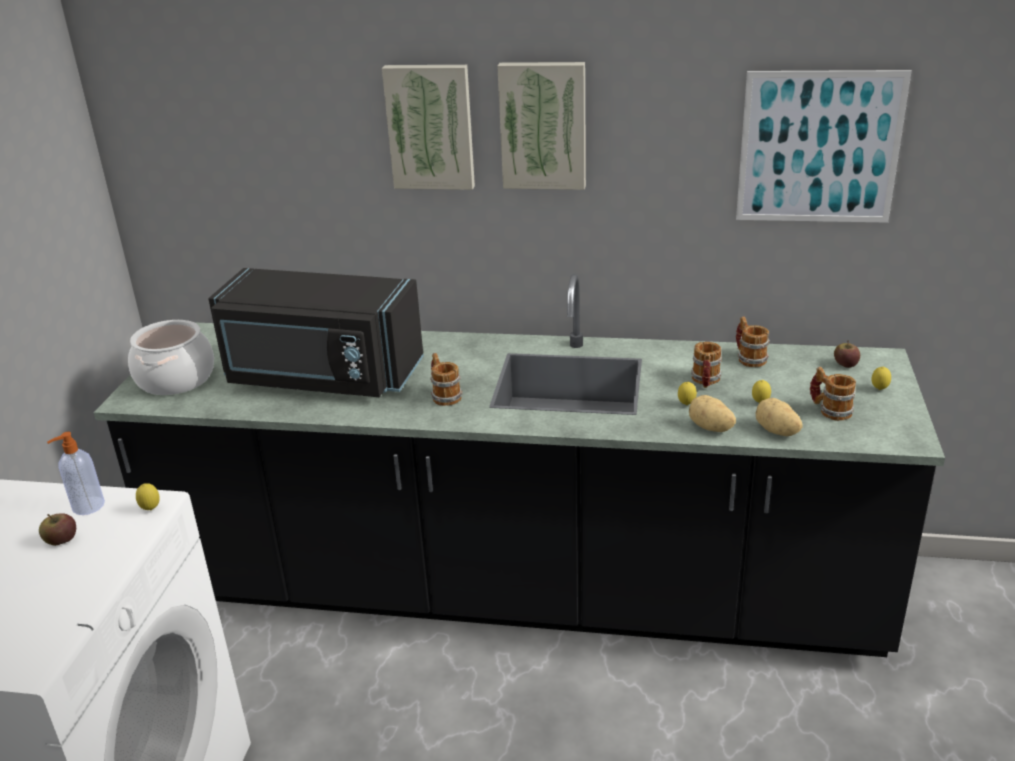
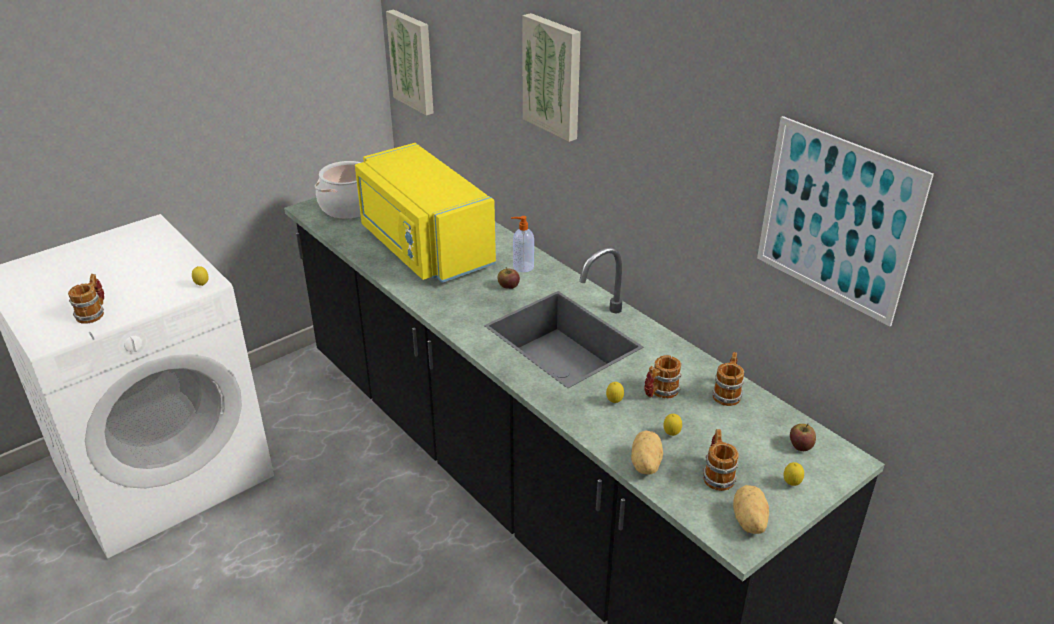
camera: 40 degrees right, 5 degrees up
(61, 540) = (146, 279): apple -> apple (508, 286)
(87, 506) = (181, 266): soap dispenser -> soap dispenser (522, 267)
(321, 377) = (423, 247): black microwave -> yellow microwave
(444, 395) = (470, 300): mug -> mug (93, 313)
(543, 125) = (625, 106): picture -> picture (413, 61)
(710, 428) = (600, 430): potato -> potato (748, 522)

